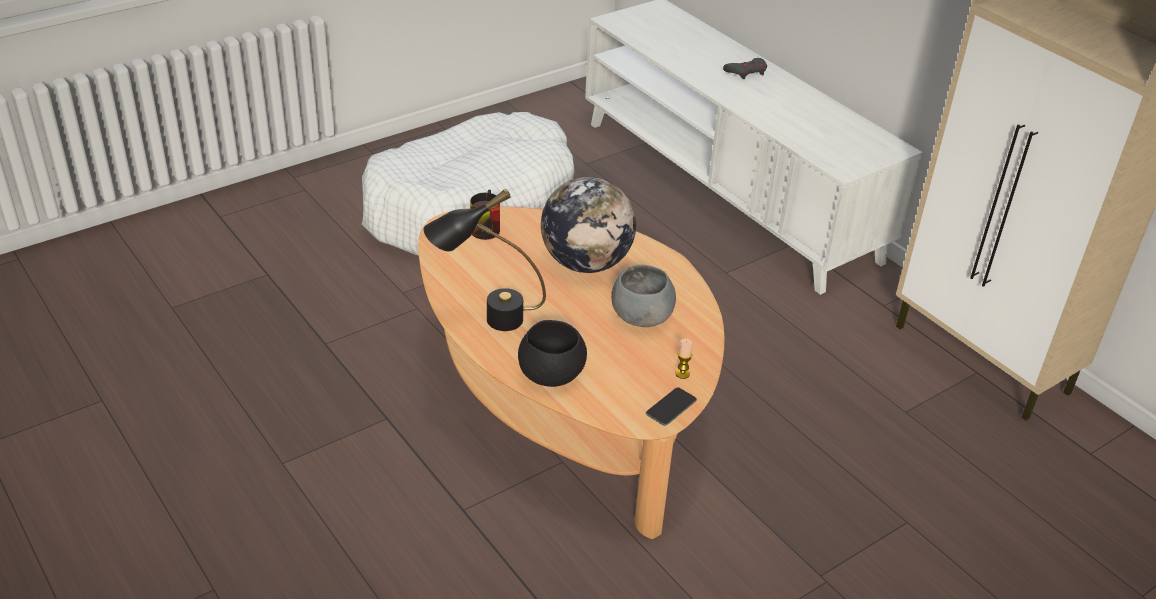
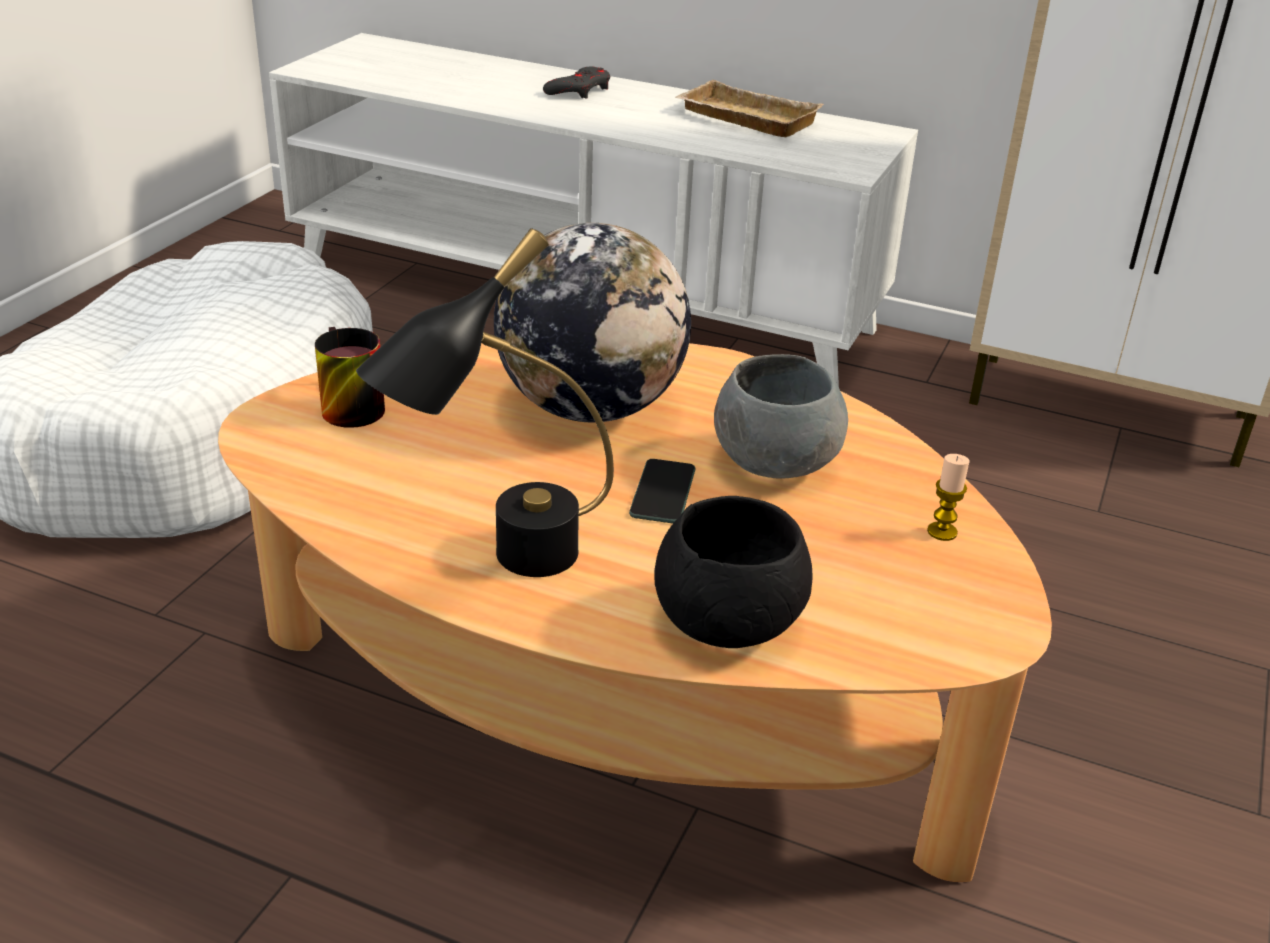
camera: 30 degrees left, 5 degrees down
(671, 407) = (990, 596): phone -> phone (663, 492)
(821, 117) = (743, 119): none -> beige tray

